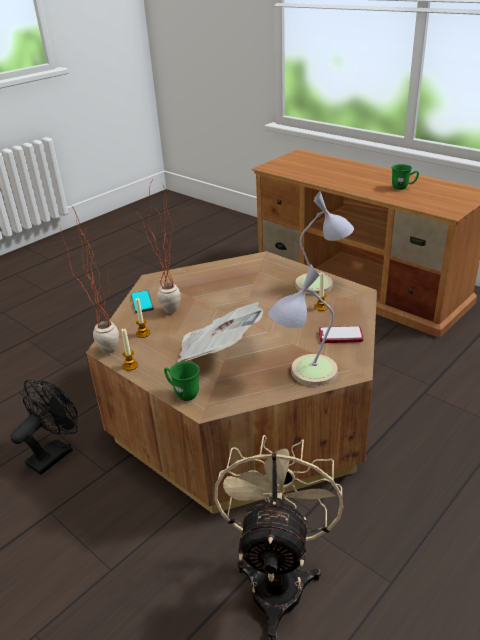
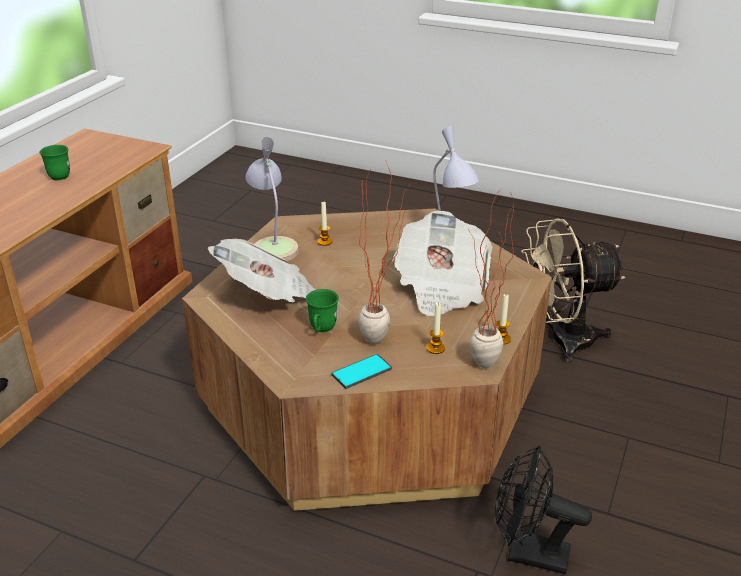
camera: 110 degrees left, 0 degrees up
(183, 393) = (520, 294): green mug -> green mug (321, 329)
(251, 278) = (269, 295): none -> newspaper
(340, 336) = (376, 226): phone -> none

